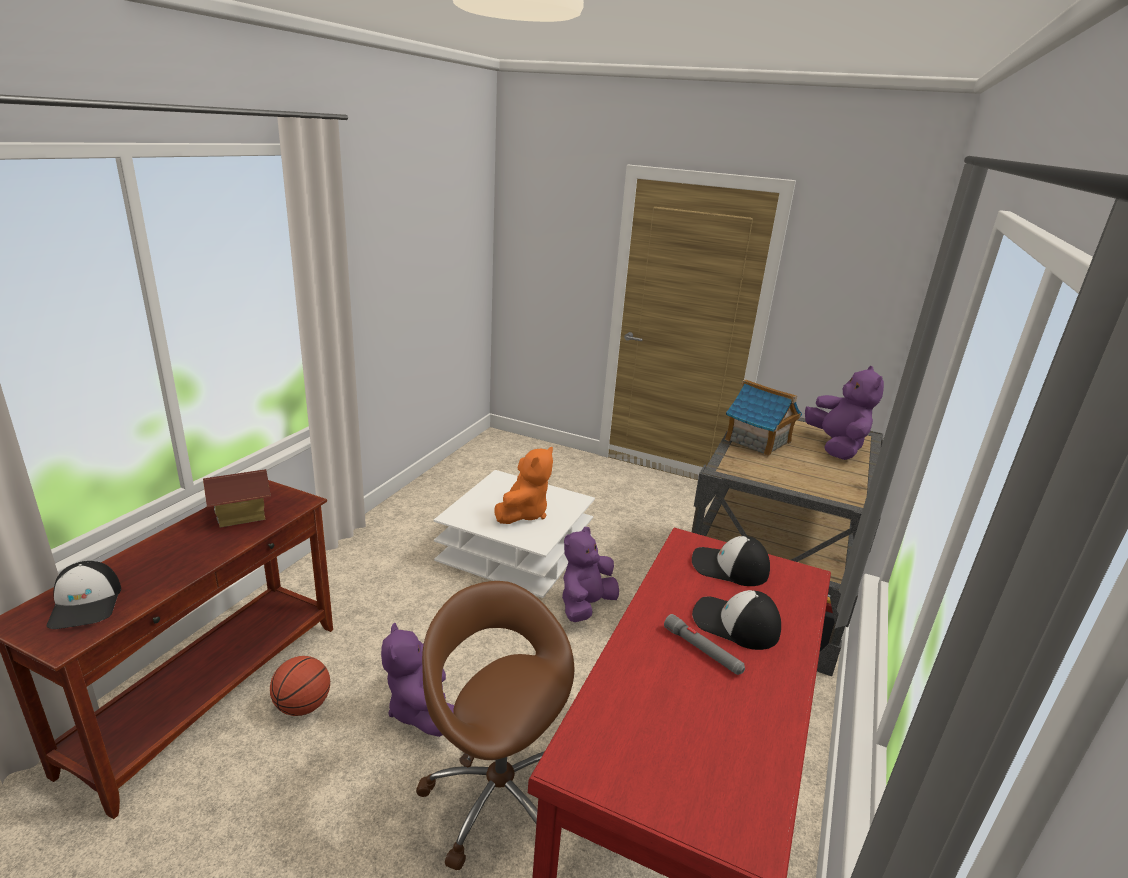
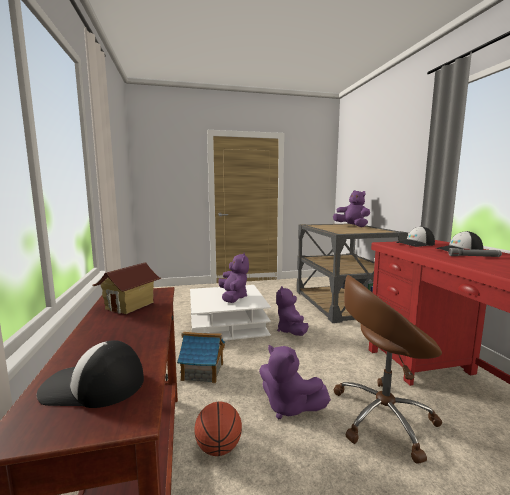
camera: 35 degrees left, 15 degrees down
(86, 604) = (93, 386): cap -> cap turned 150 degrees clockwise
(523, 513) = (233, 297): orange plush toy -> purple plush toy
(758, 441) = (329, 228): toy house -> toy house (203, 371)

